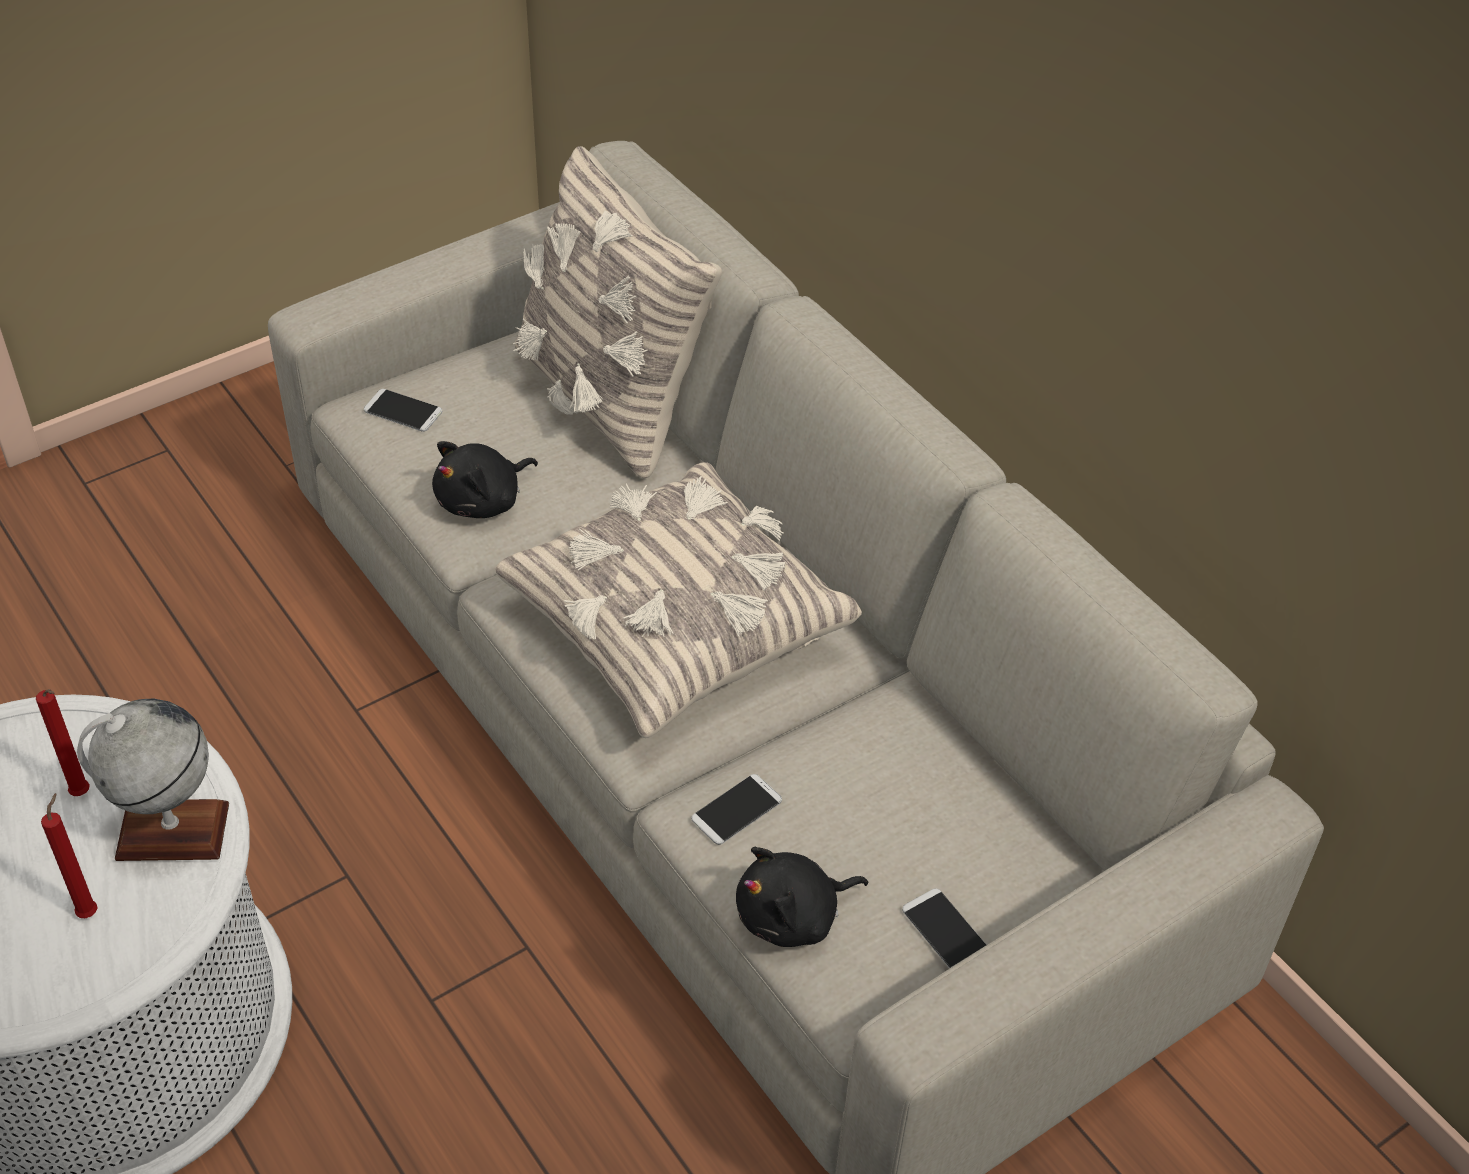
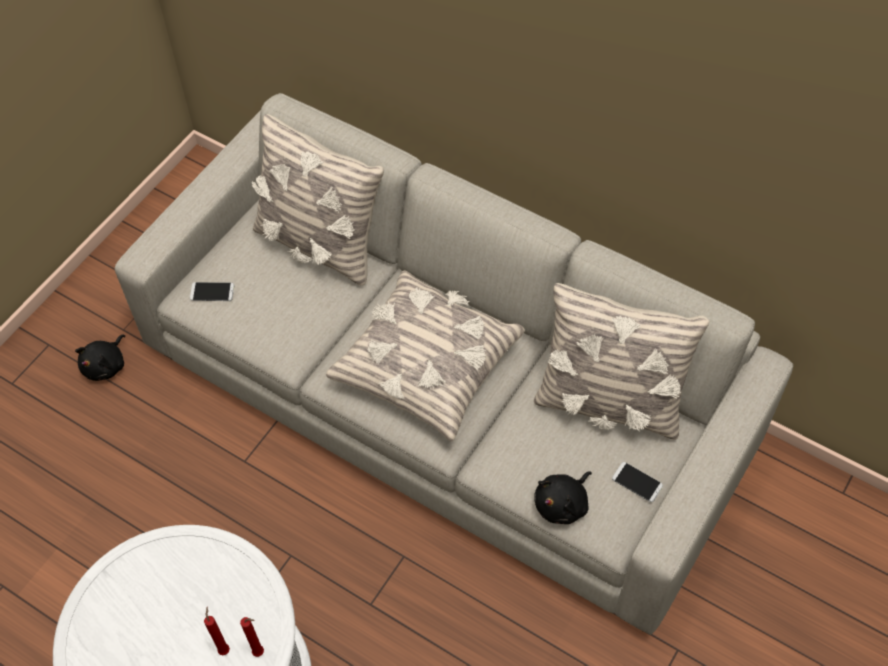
camera: 20 degrees left, 10 degrees up
(83, 795) = (181, 588): red candle -> red candle (260, 653)
(172, 831) = (241, 589): globe -> none
(483, 501) = (286, 331): black plush toy -> black plush toy (106, 365)
(736, 810) = (508, 458): phone -> none
(962, 790) = (609, 403): none -> beige pillow

